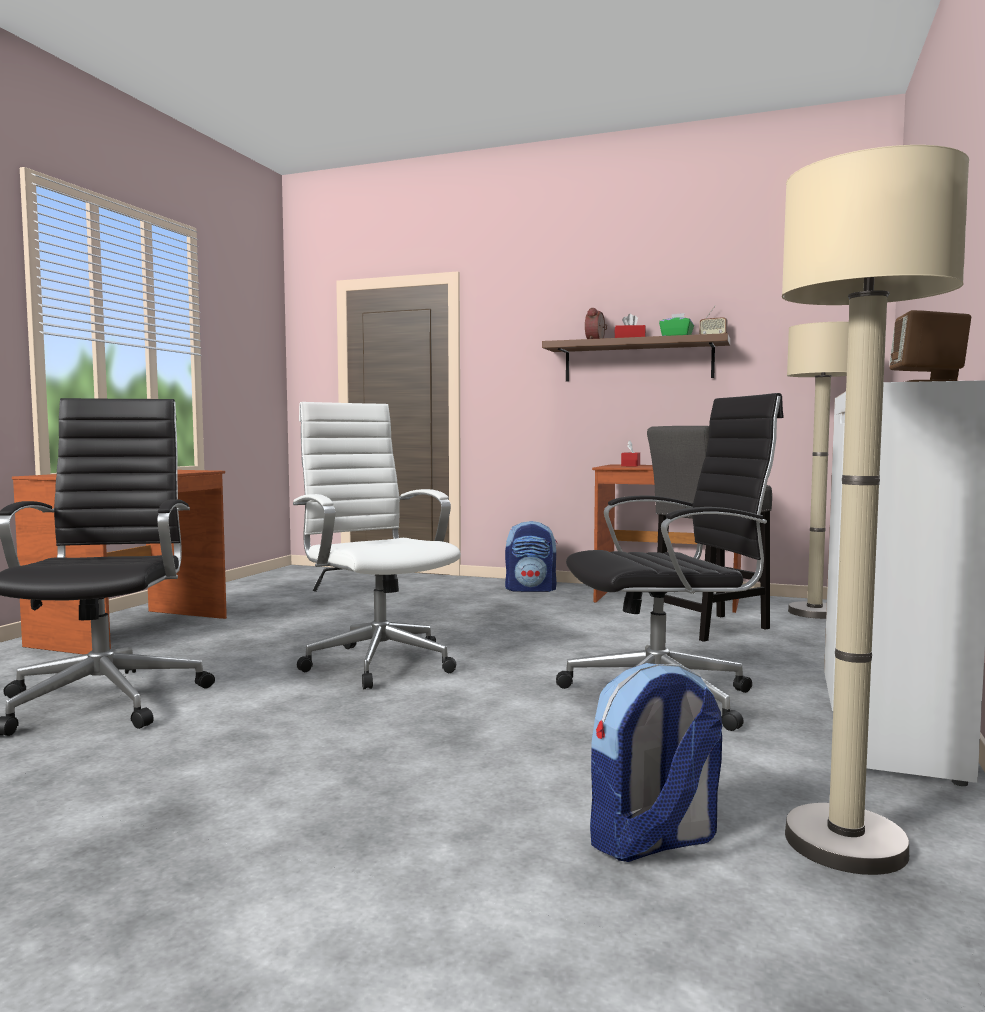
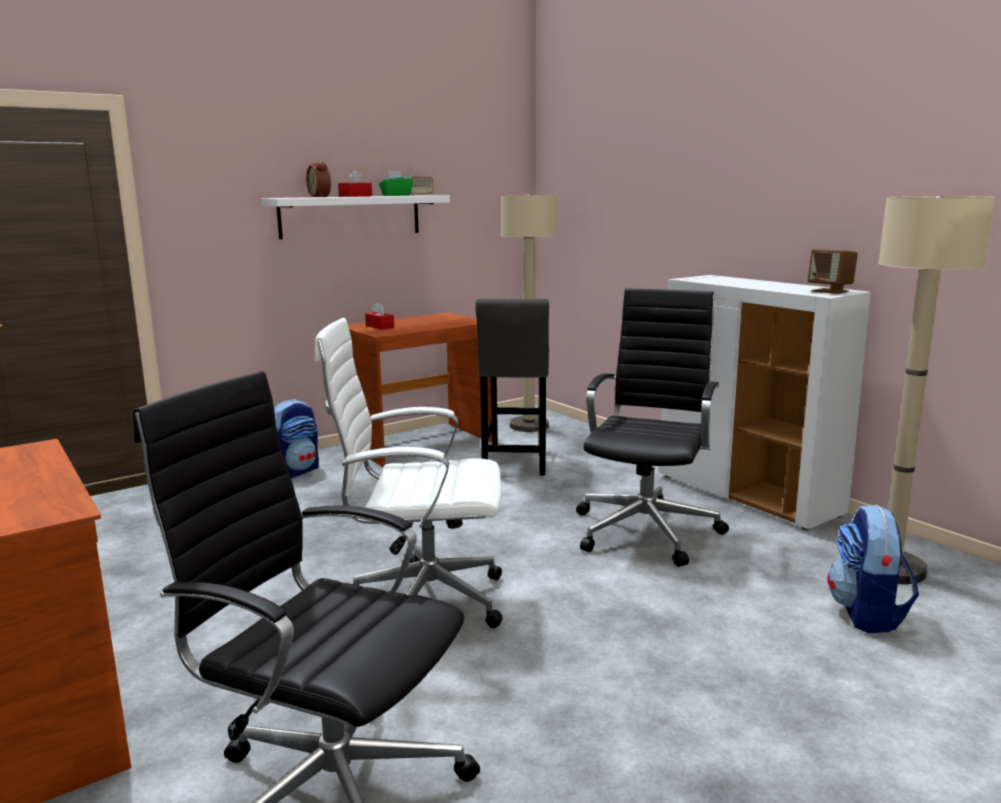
camera: 55 degrees left, 10 degrees up
(638, 361) = (351, 216): brown shelf -> white shelf

